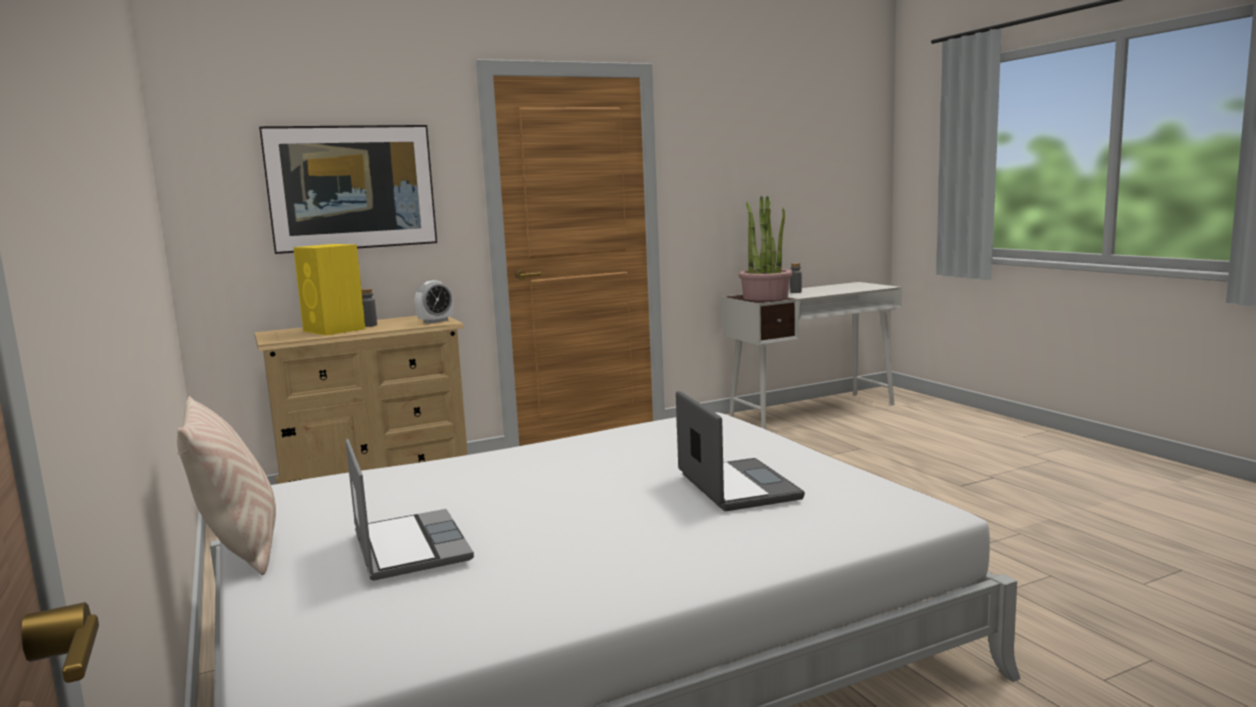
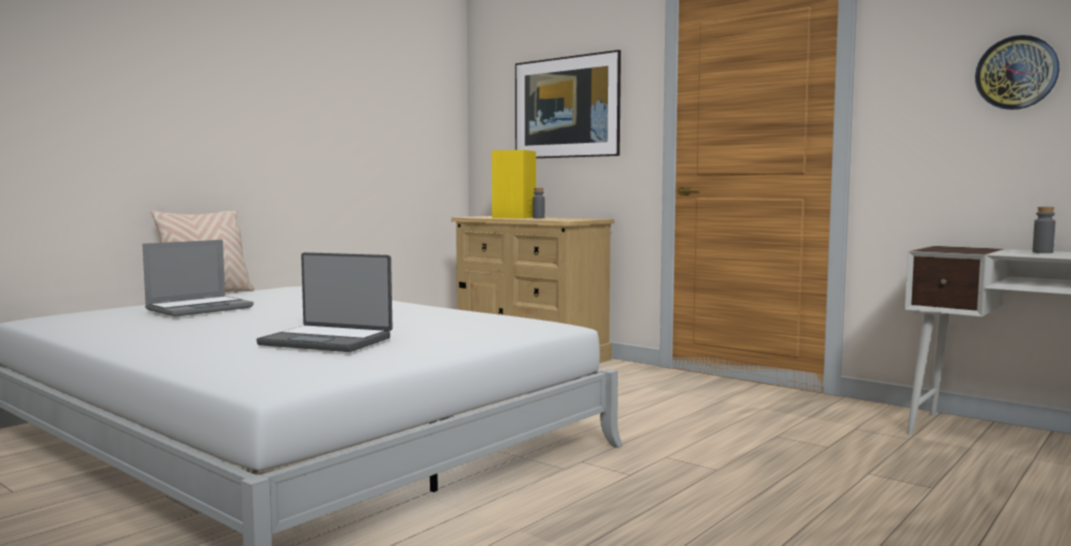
camera: 65 degrees right, 5 degrees down
(436, 321) = (568, 220): alarm clock -> none
(735, 487) = (328, 341): laptop -> laptop turned 60 degrees clockwise
(753, 173) = (1016, 73): none -> wall clock
(765, 297) = (963, 250): potted plant -> none

